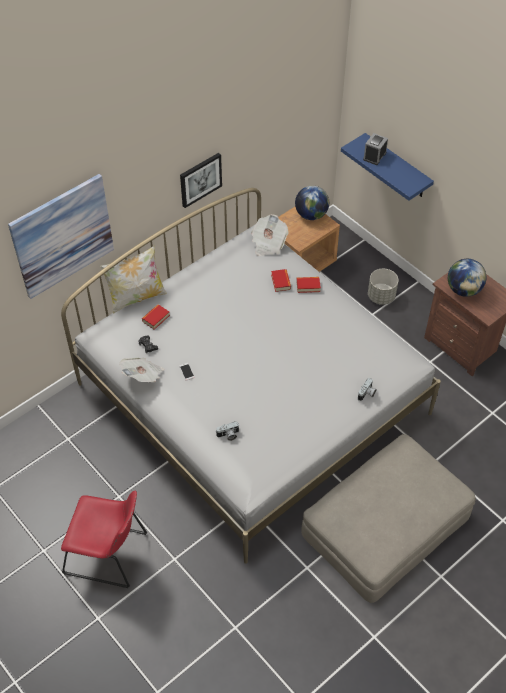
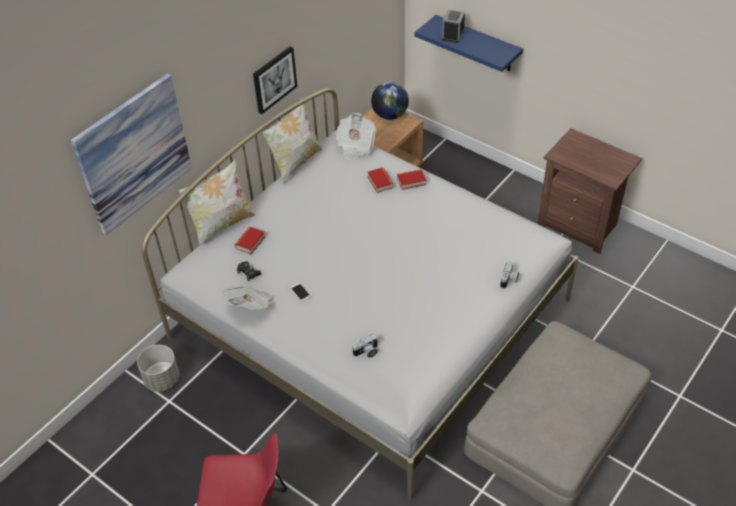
camera: 10 degrees left, 5 degrees down
(212, 250) = (295, 163): none -> pillow
(381, 296) = (479, 191): grey planter -> grey planter (162, 379)
(463, 290) = (578, 158): globe -> none

